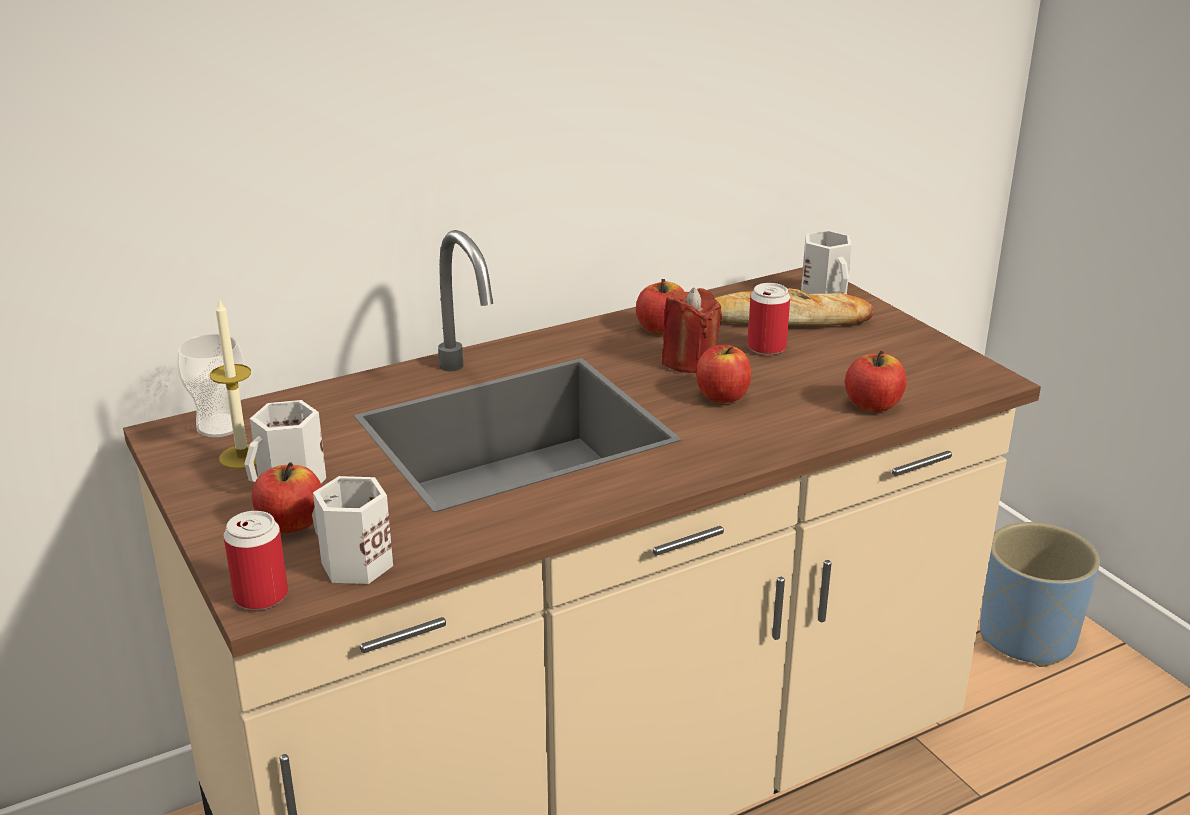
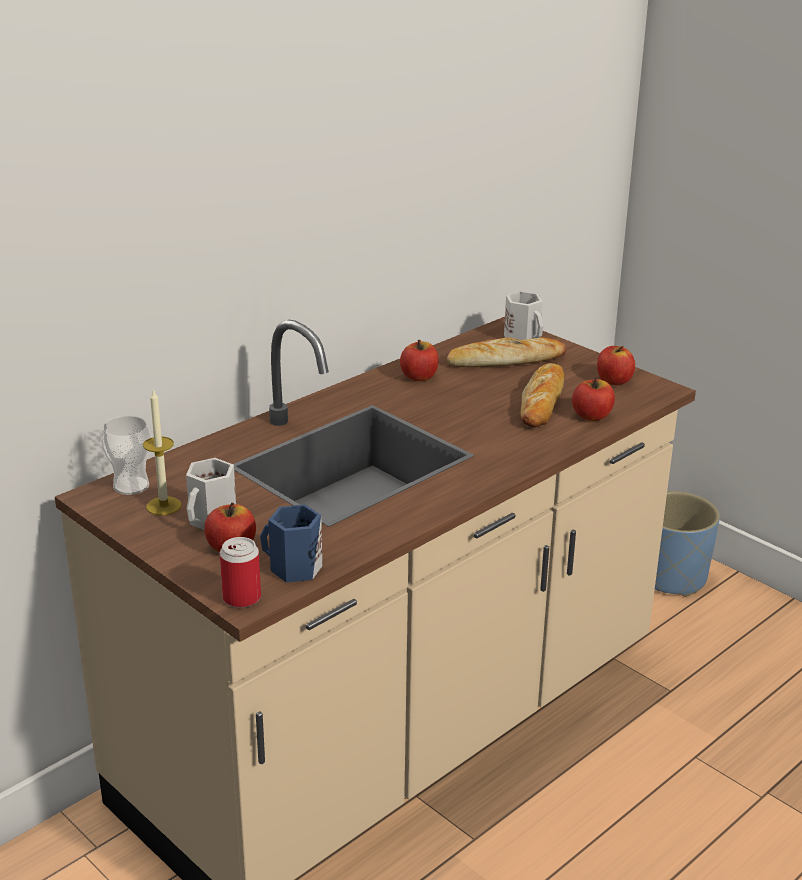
camera: 15 degrees left, 0 degrees up
(353, 564) = (293, 568): white mug -> blue mug
(689, 361) = (451, 399): red candle -> none
(722, 396) = (487, 421): apple -> apple (614, 381)
(766, 347) = (500, 383): can -> none
(812, 377) = (542, 401): none -> bread

